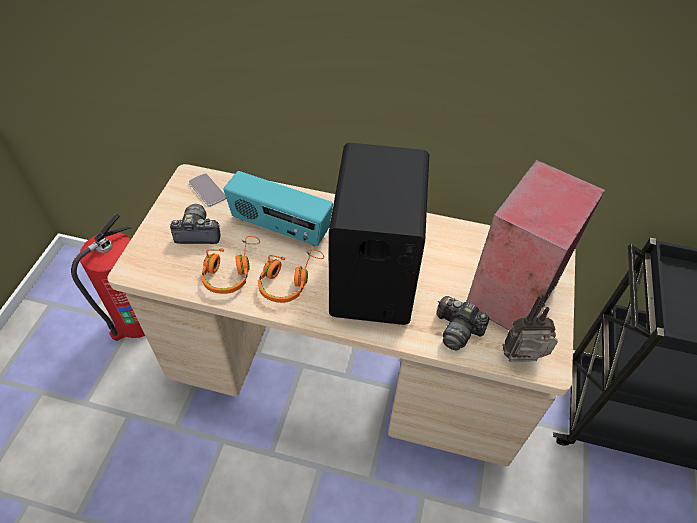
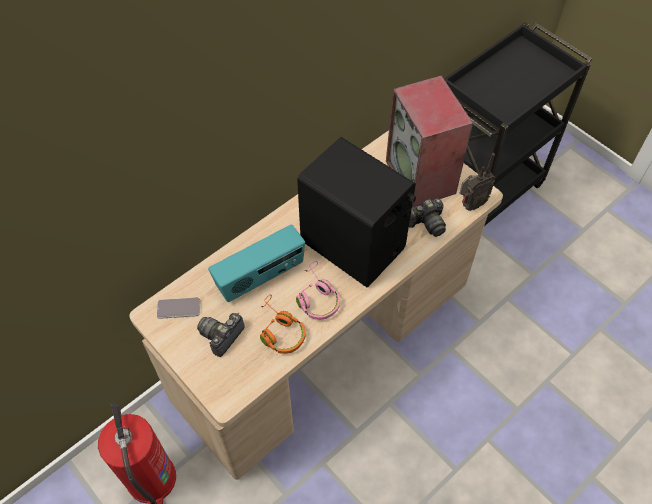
camera: 55 degrees left, 5 degrees up
(289, 280) = (316, 297): orange headphones -> pink headphones
(522, 360) = (470, 205): radio -> radio turned 150 degrees counterclockwise

